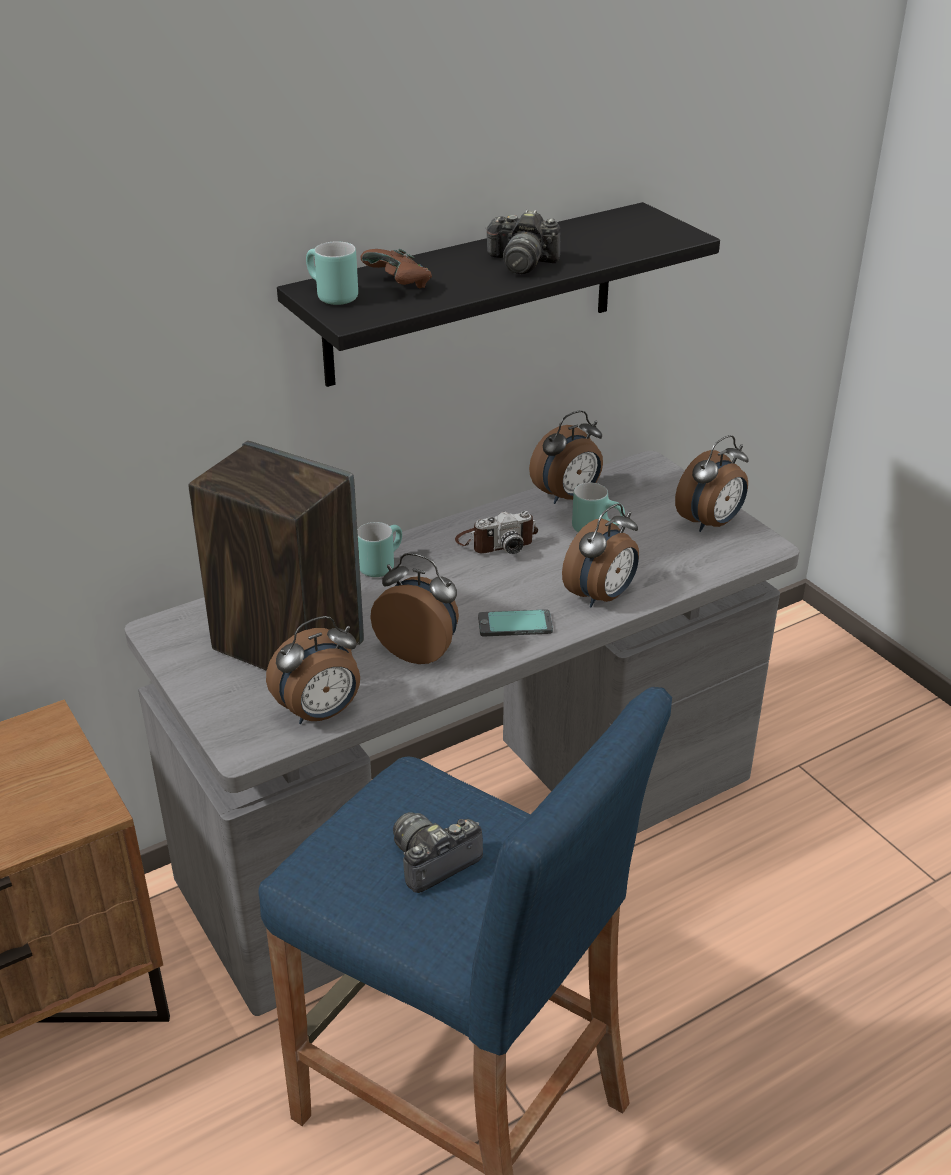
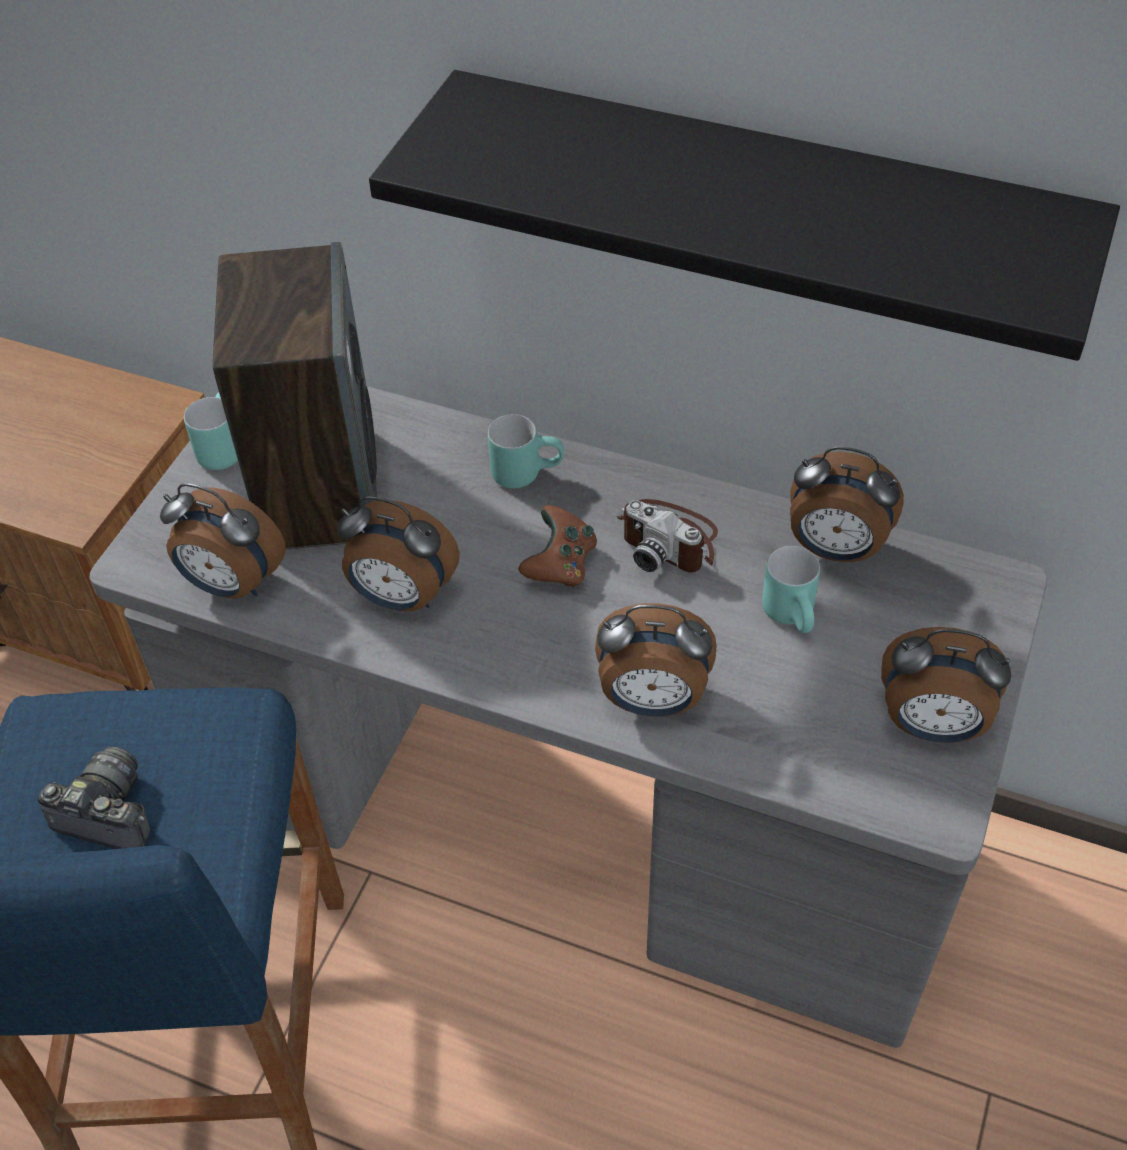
camera: 55 degrees right, 15 degrees up
(329, 296) = (464, 117): turquoise mug -> turquoise mug (219, 447)
(399, 285) = (556, 148): brown game controller -> brown game controller (560, 564)
(419, 650) = (401, 597): alarm clock -> alarm clock turned 120 degrees clockwise
(515, 625) = (520, 651): phone -> none
(521, 263) = (745, 205): camera -> none

